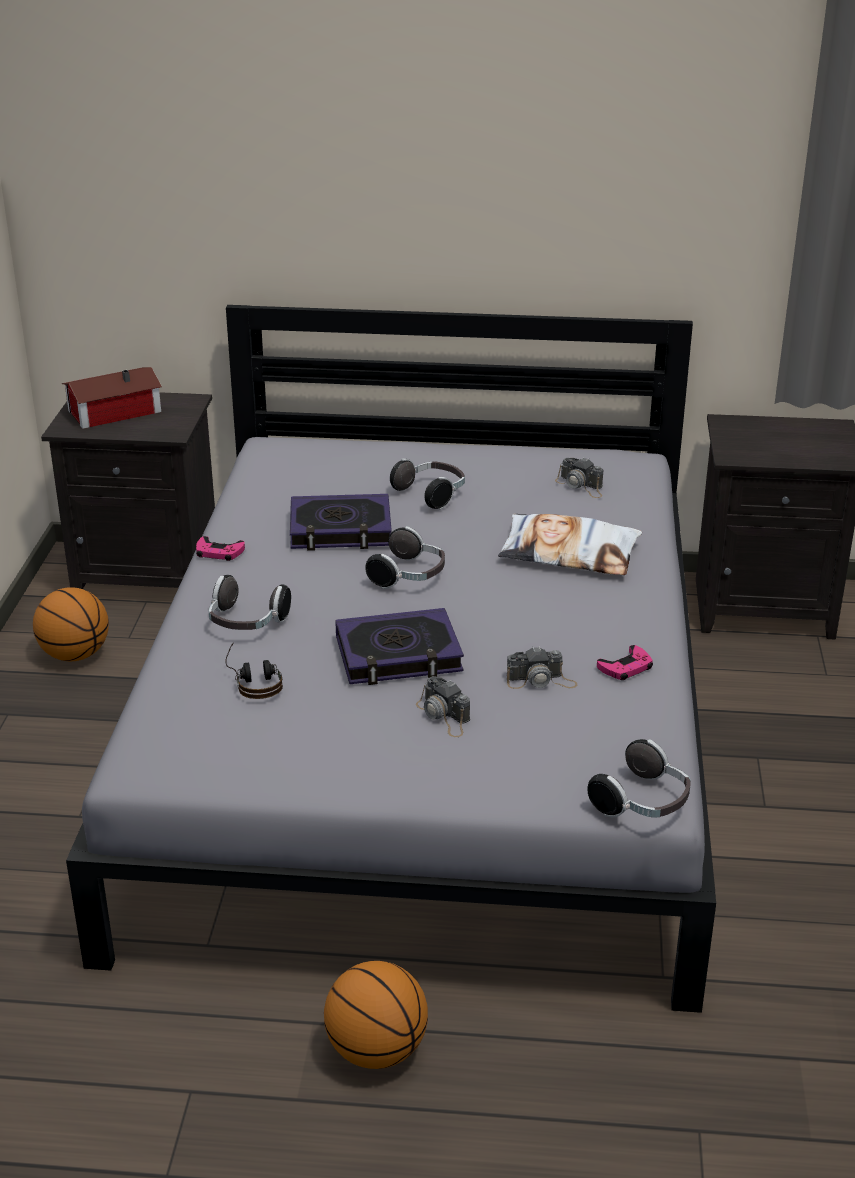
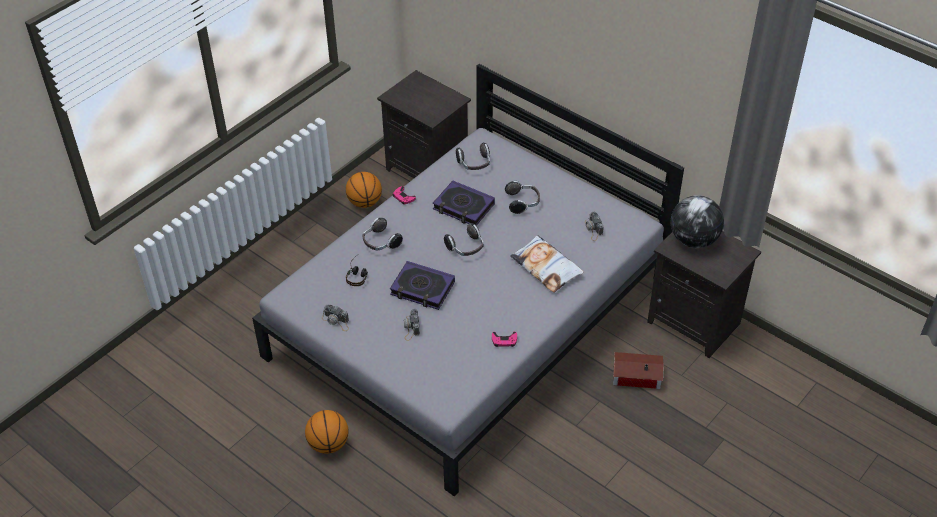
camera: 35 degrees right, 15 degrees up
(111, 411) = (418, 92): toy house -> toy house (635, 375)
(541, 681) = (464, 330): camera -> camera (336, 321)
(643, 803) = (442, 406): headphones -> headphones (474, 164)
(752, 437) = (693, 240): none -> globe

